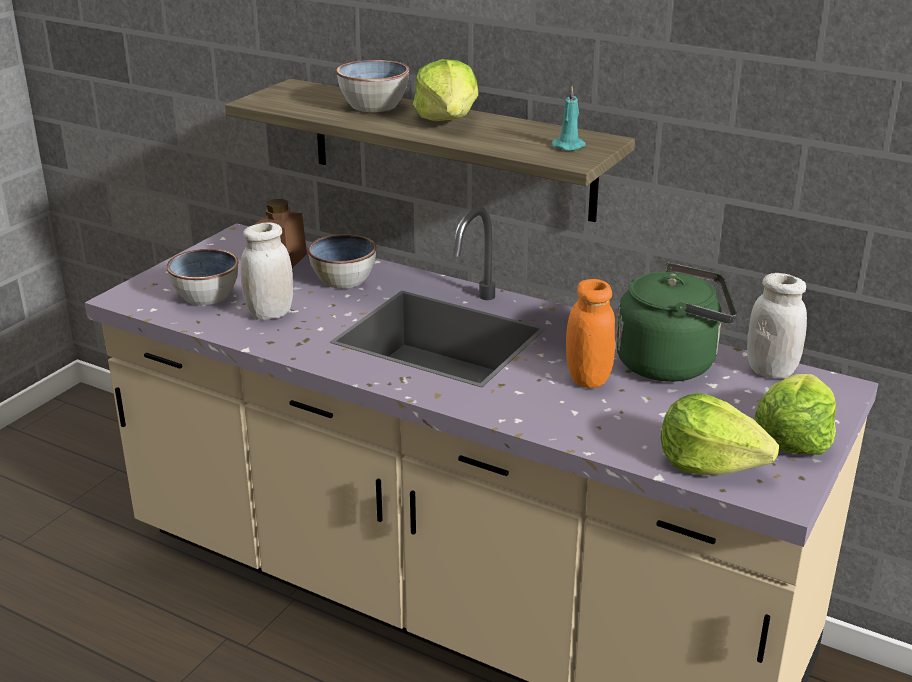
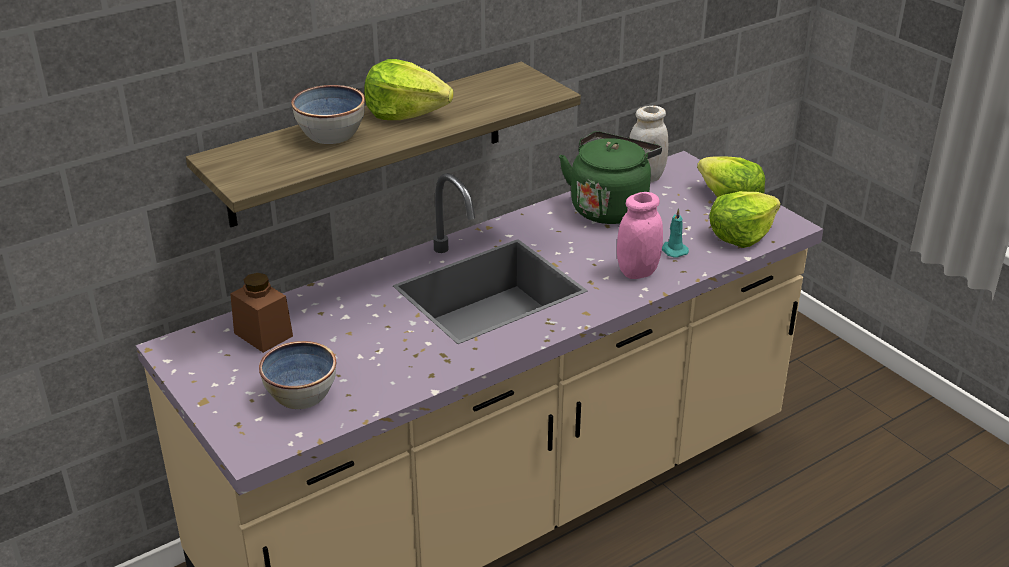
camera: 65 degrees left, 5 degrees up
(270, 313) = (375, 364): white jar -> none
(344, 280) = (343, 309): bowl -> none
(549, 408) = (638, 272): none -> pink jar
(569, 146) = (518, 85): turquoise candle -> turquoise candle (673, 250)
(588, 379) = (608, 244): orange jar -> none

